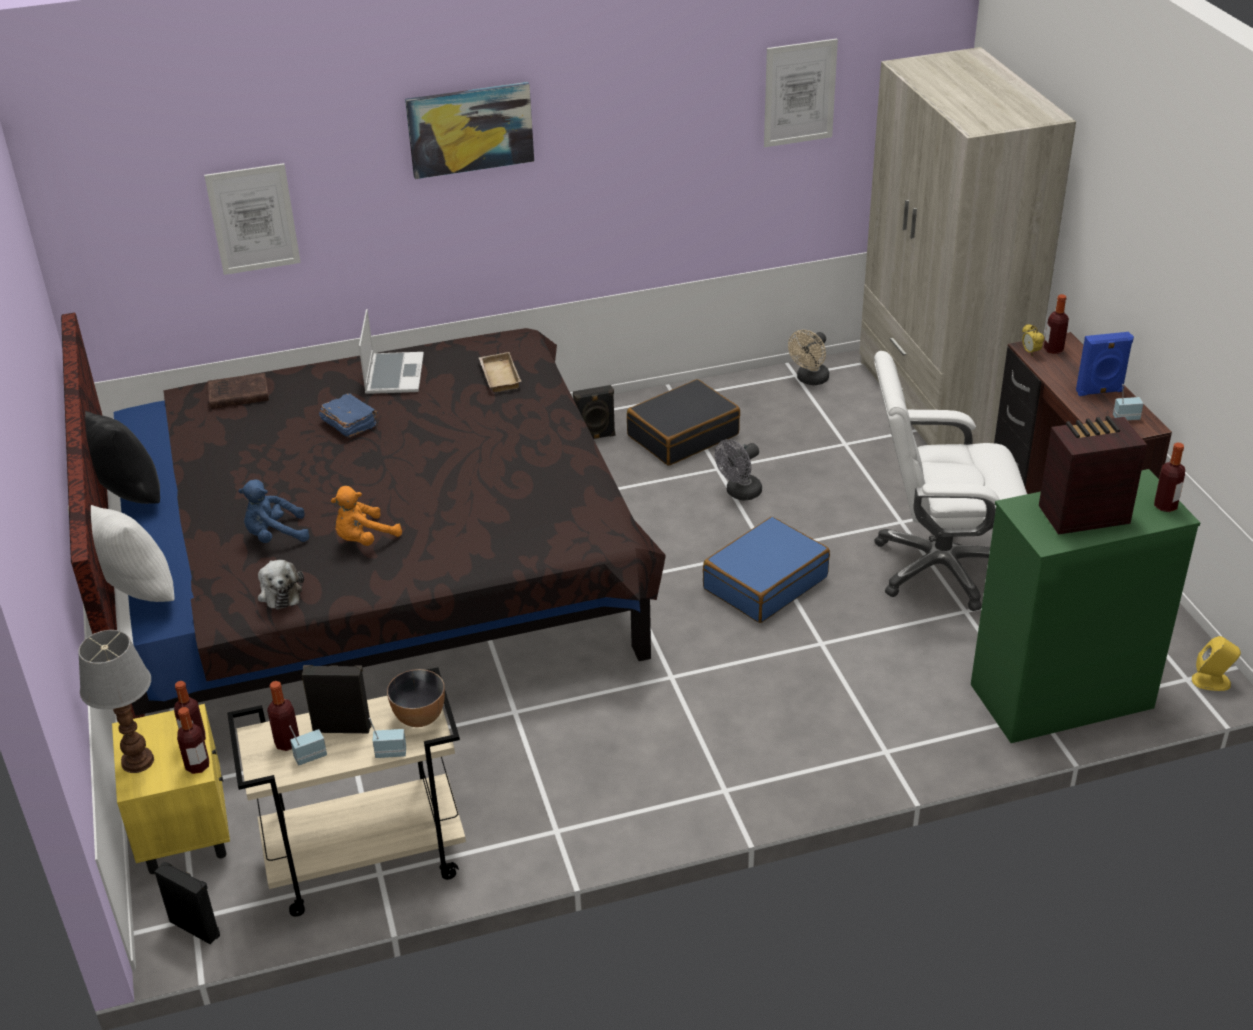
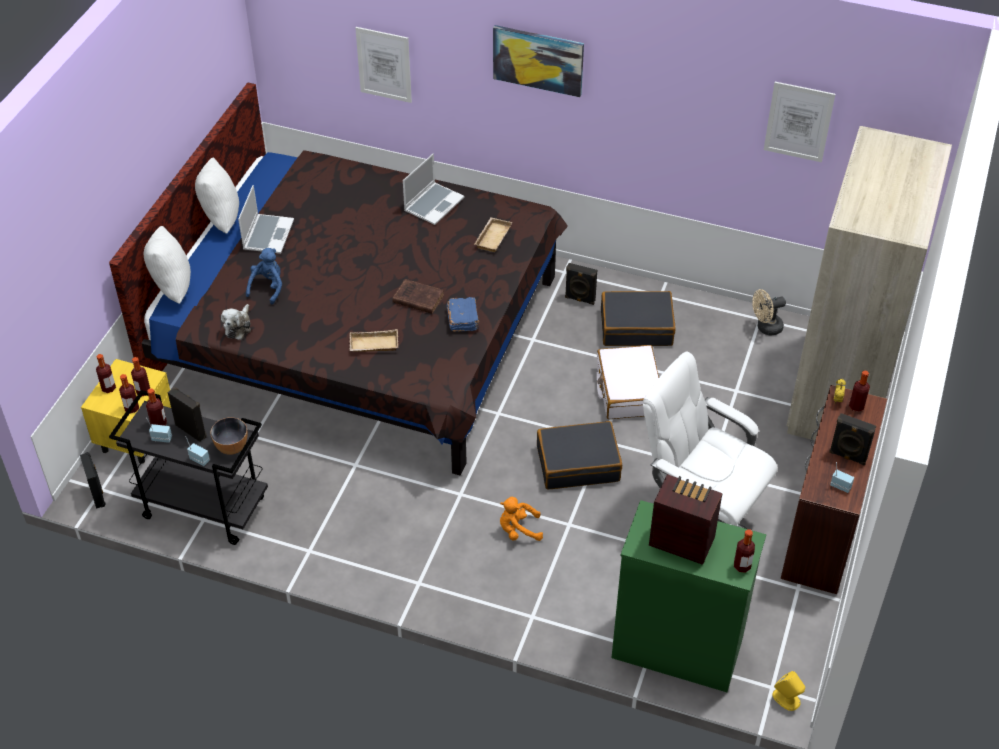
camera: 35 degrees right, 10 degrees up
(124, 497) = (219, 218): black pillow -> white pillow
(137, 760) = (108, 388): table lamp -> bottle
(213, 485) = (268, 234): none -> laptop
(237, 395) = (335, 175): brown book -> brown book (417, 298)
(274, 536) = (268, 287): blue plush toy -> blue plush toy turned 90 degrees clockwise
(349, 424) = (376, 229): blue book -> blue book (463, 319)
(364, 539) = (310, 316): orange plush toy -> orange plush toy (518, 530)
(365, 862) = (202, 508): beige cart -> black cart
(479, 532) = (373, 345): none -> beige tray
(739, 493) = (628, 390): grey fan -> white suitcase
(765, 582) = (578, 463): blue suitcase -> black suitcase
(1099, 392) = (847, 456): blue speaker -> black speaker

